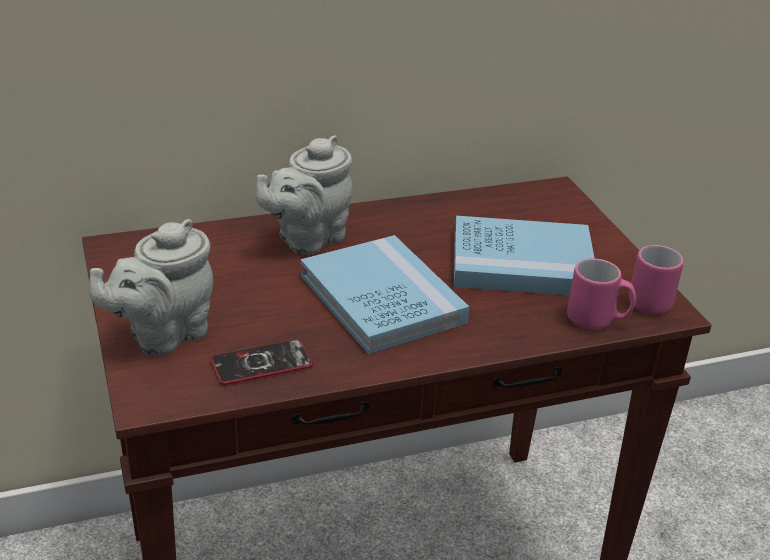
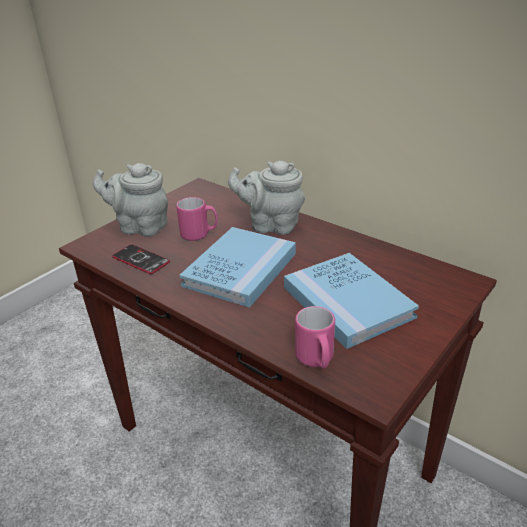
camera: 60 degrees right, 0 degrees up
(652, 300) = (379, 379): pink mug -> pink mug (199, 234)

